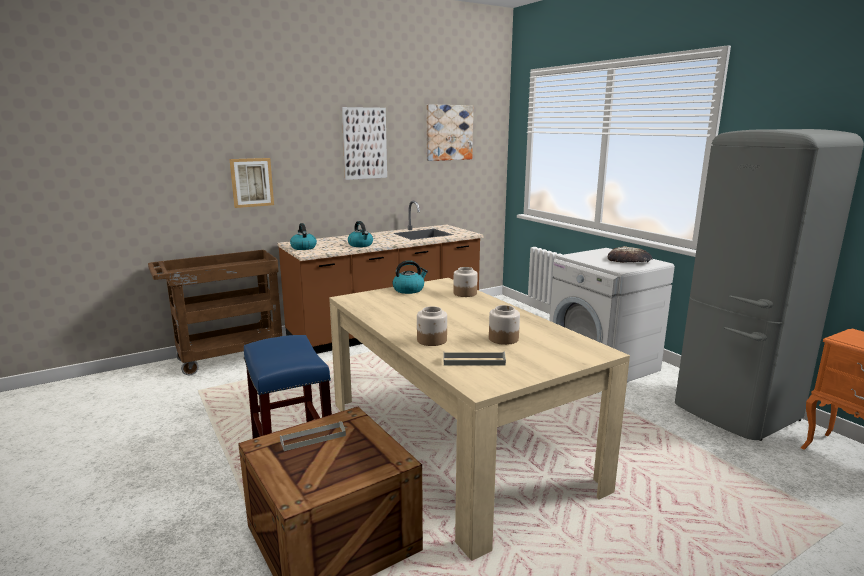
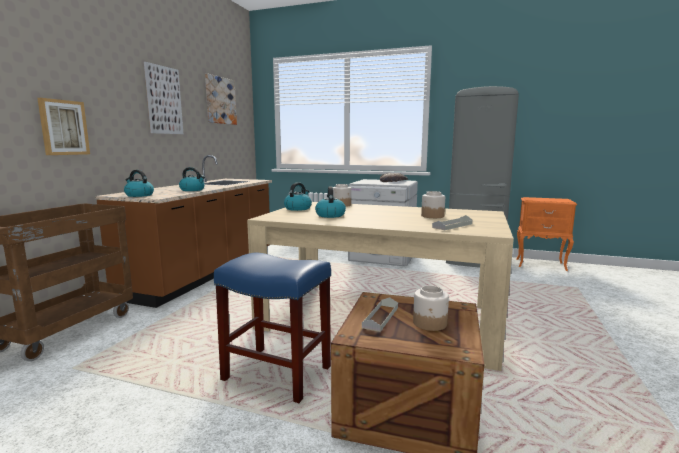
camera: 40 degrees left, 5 degrees down
(407, 308) = (330, 215): none -> kettle
(431, 340) = (398, 223): jar -> jar (430, 323)

